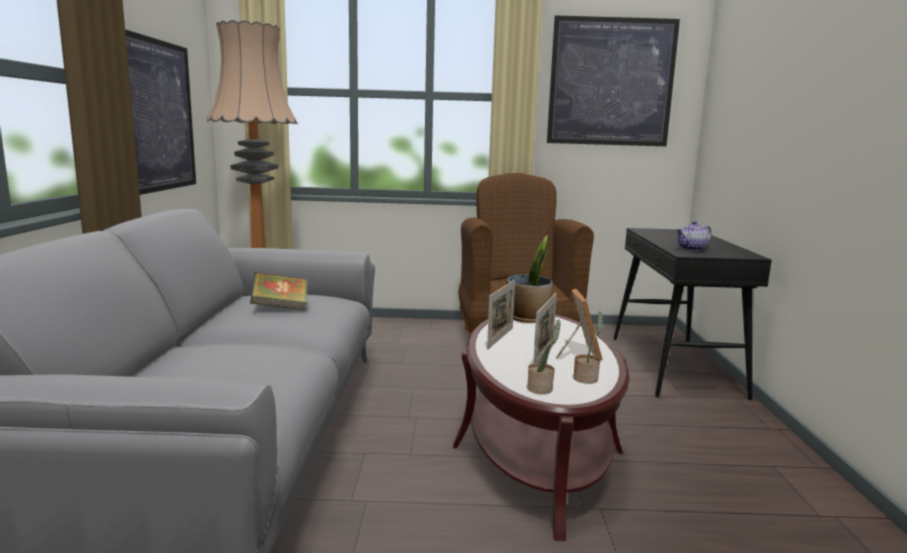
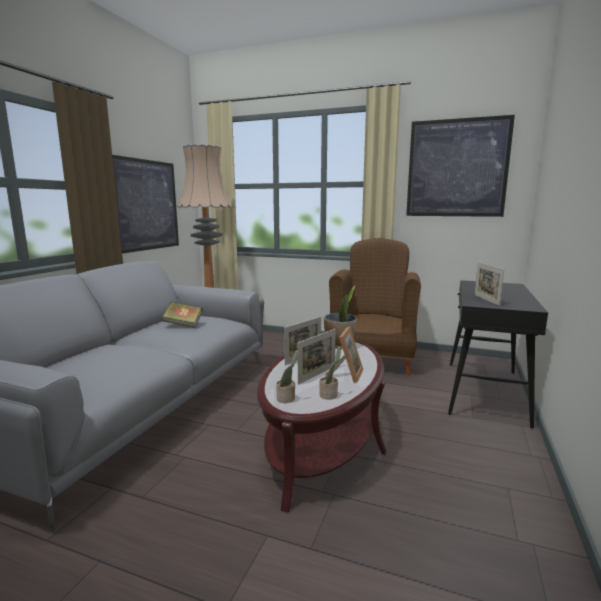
camera: 20 degrees right, 0 degrees up
(692, 249) = (486, 300): teapot -> picture frame

